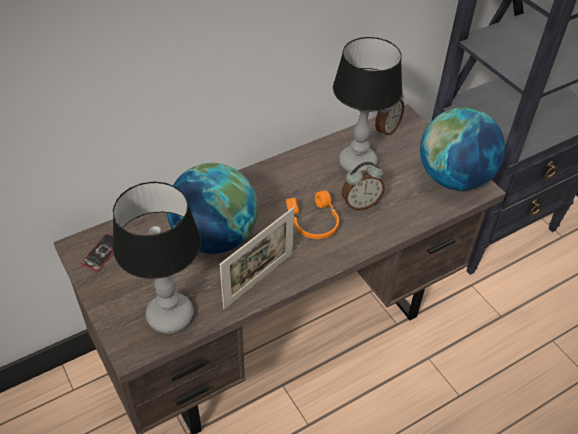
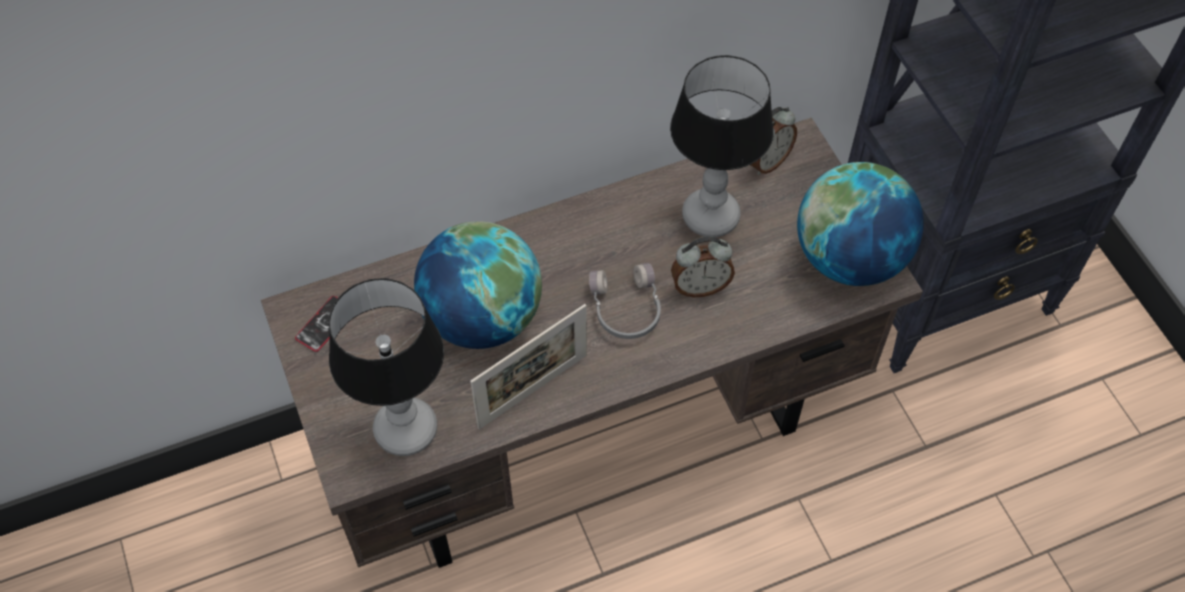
camera: 10 degrees right, 10 degrees up
(313, 222) = (625, 309): orange headphones -> grey headphones

